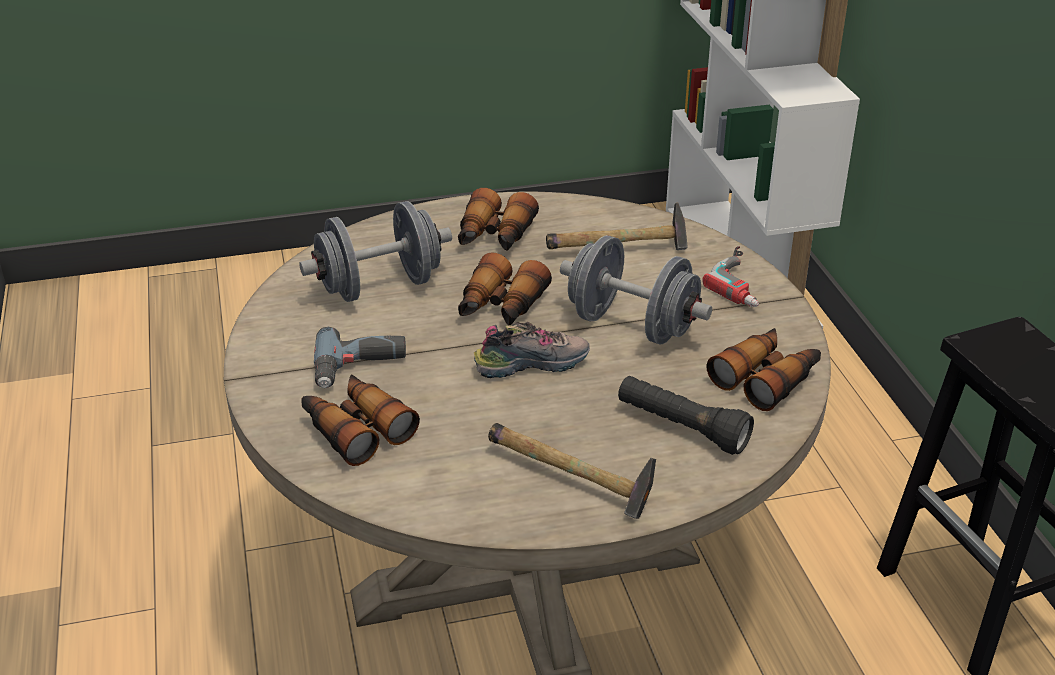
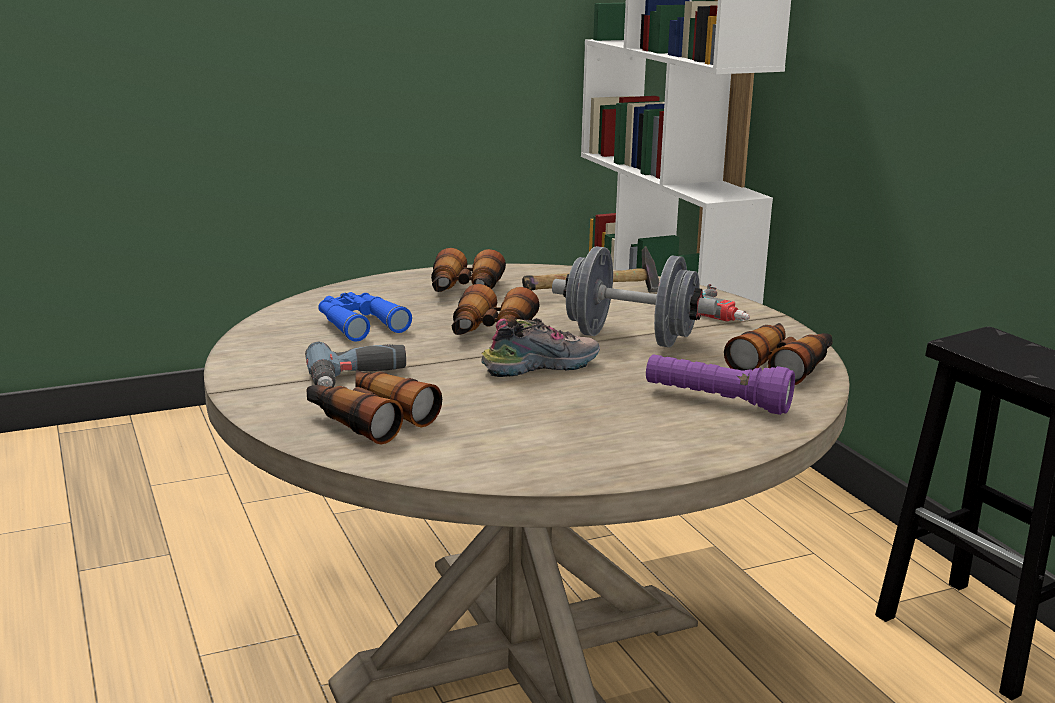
camera: 10 degrees left, 15 degrees down
(379, 286) = (359, 325): grey dumbbell -> blue binoculars
(572, 481) = (621, 443): hammer -> none
(681, 428) = (716, 401): black flashlight -> purple flashlight

